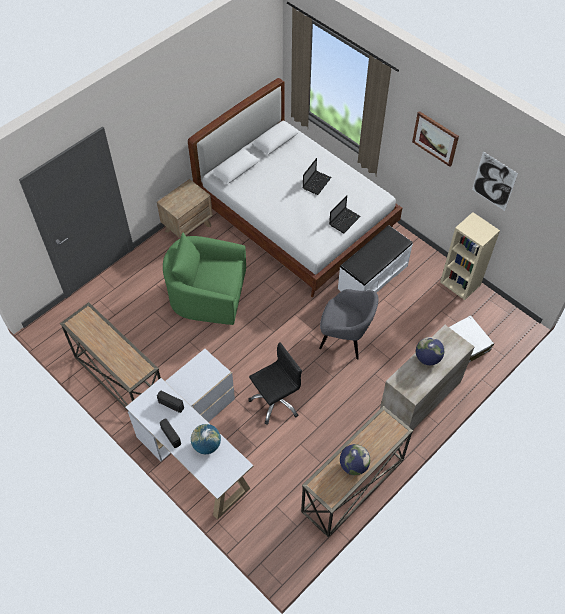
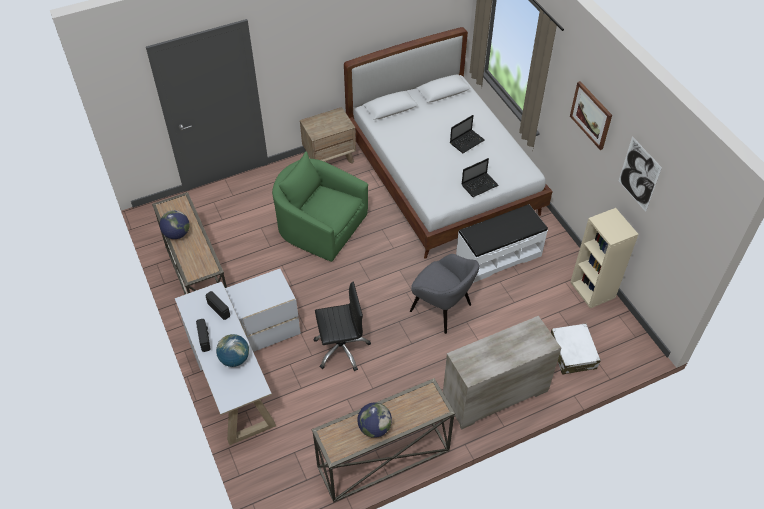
camera: 20 degrees right, 5 degrees down
(427, 358) = (503, 344): globe -> globe (177, 234)

